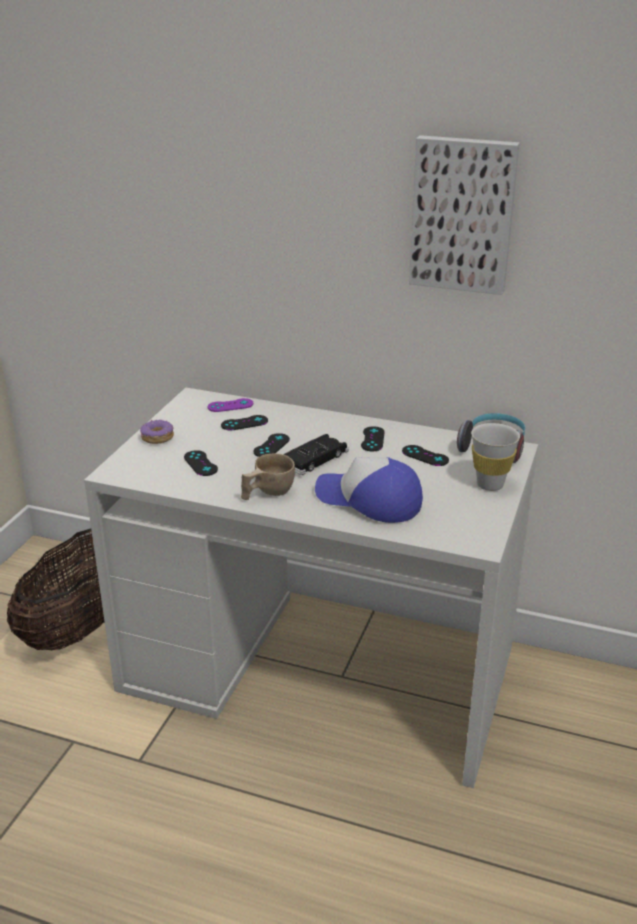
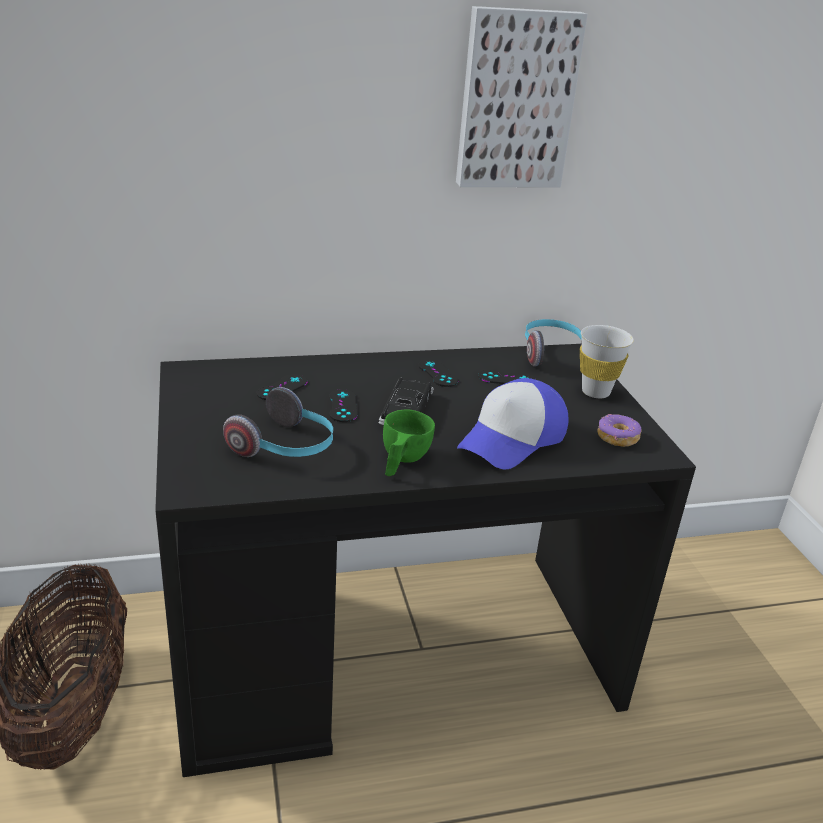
camera: 35 degrees left, 0 degrees up
(157, 437) = (195, 430): donut -> donut (617, 437)
(200, 463) = (286, 447): black game controller -> headphones
(230, 405) = (242, 371): purple game controller -> none
(267, 493) = (401, 461): beige cup -> green cup
(318, 669) = (392, 650): white desk -> black desk
(369, 500) = (512, 439): cap -> cap turned 45 degrees counterclockwise

